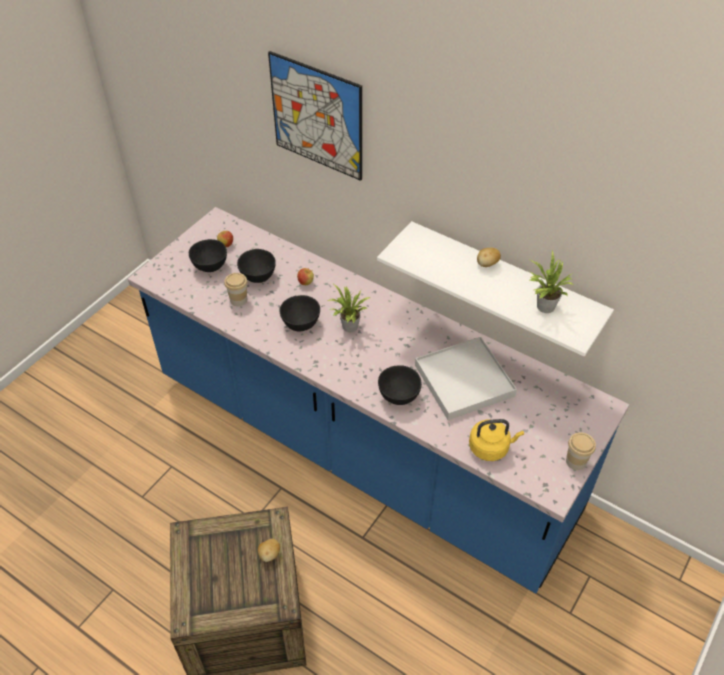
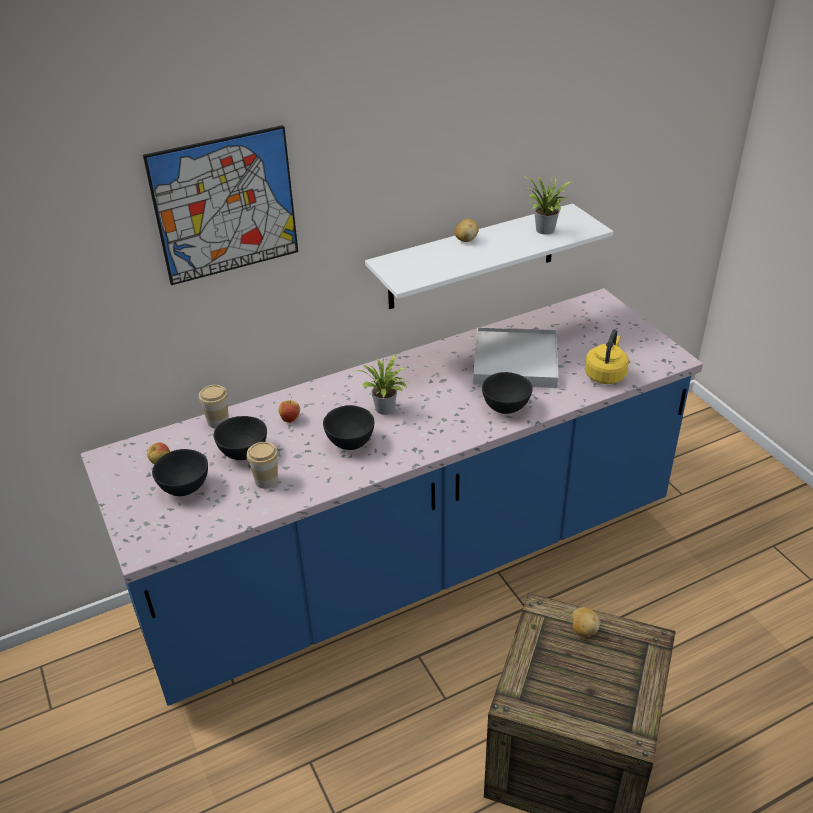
camera: 60 degrees left, 10 degrees down
(575, 461) = (648, 335): cup -> cup (218, 421)

